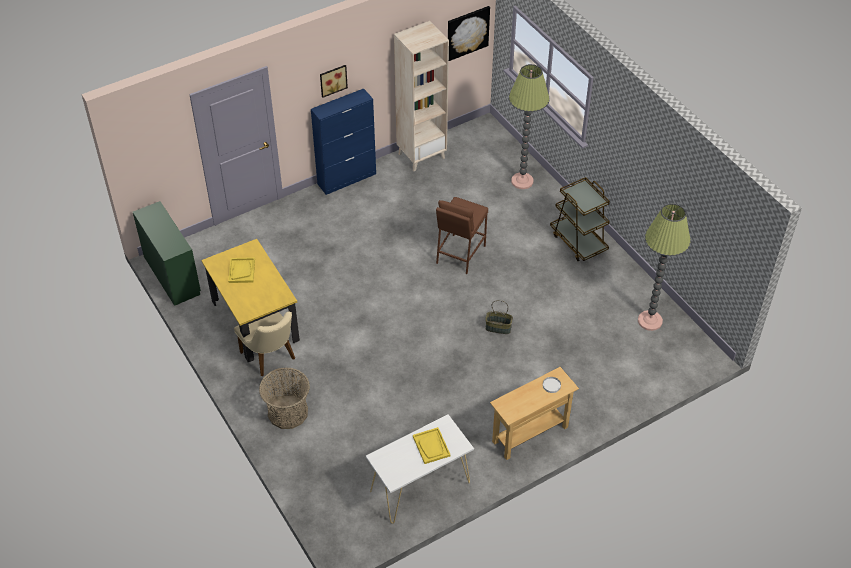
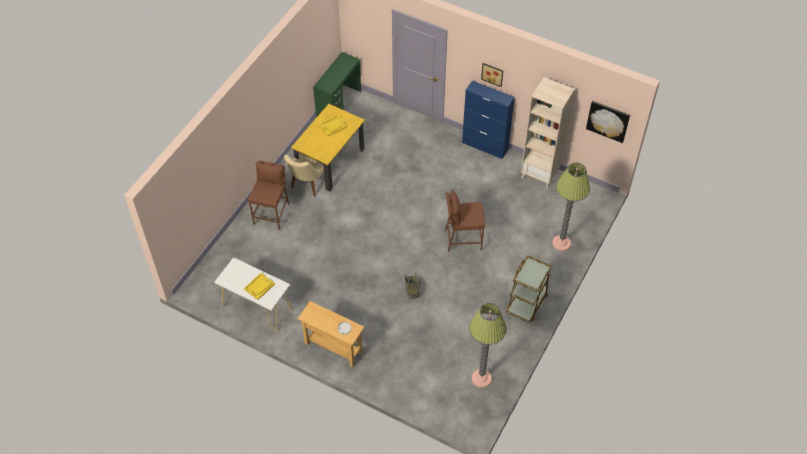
camera: 60 degrees right, 5 degrees up
(288, 412) = (272, 214): basket -> brown stool

